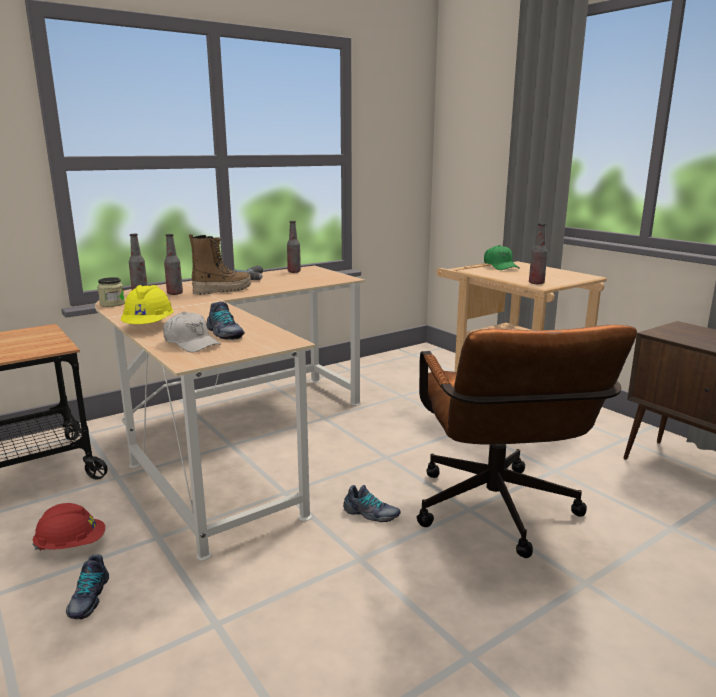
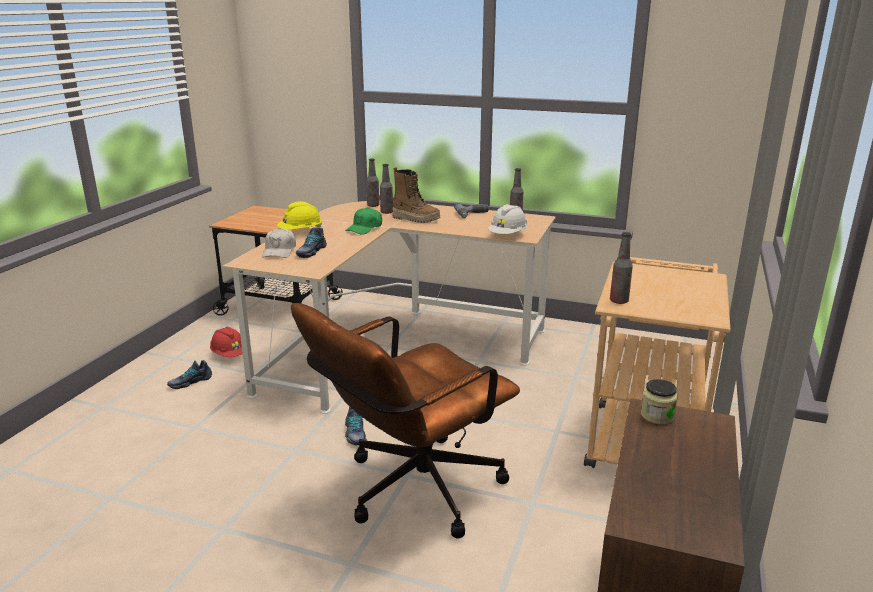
camera: 55 degrees right, 5 degrees up
(112, 304) = (337, 209): jar -> jar (657, 416)
(331, 281) = (508, 235): none -> white hard hat
(500, 266) = (668, 272): green cap -> green cap (365, 228)

